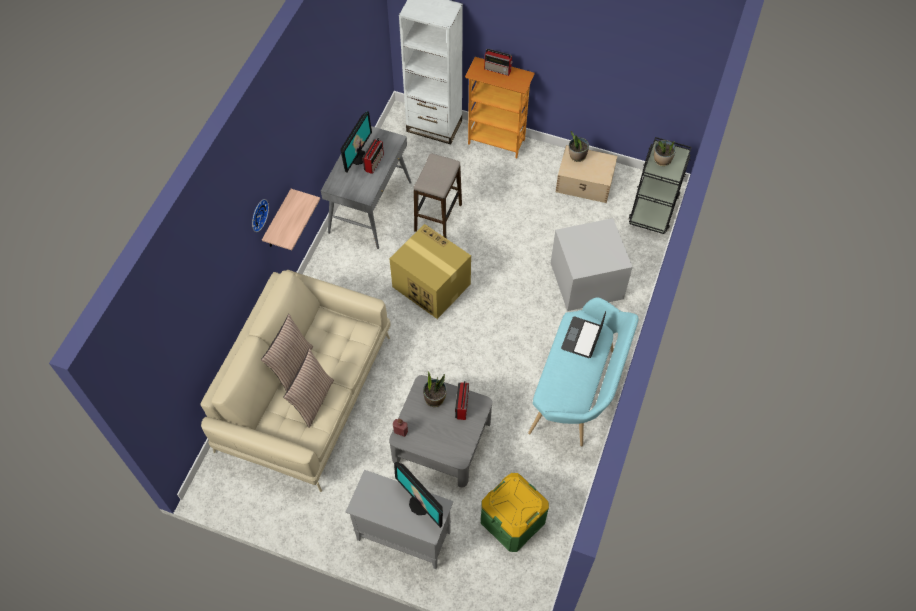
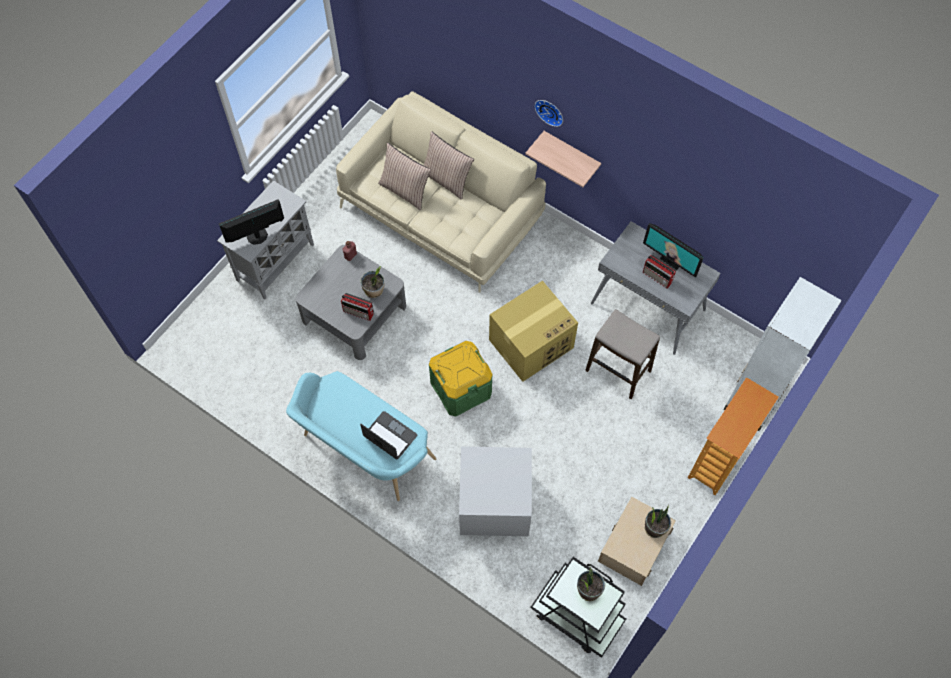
camera: 105 degrees right, 5 degrees up
(498, 69) = (751, 417): radio -> none
(512, 521) = (255, 352): green storage box -> green storage box (461, 388)

